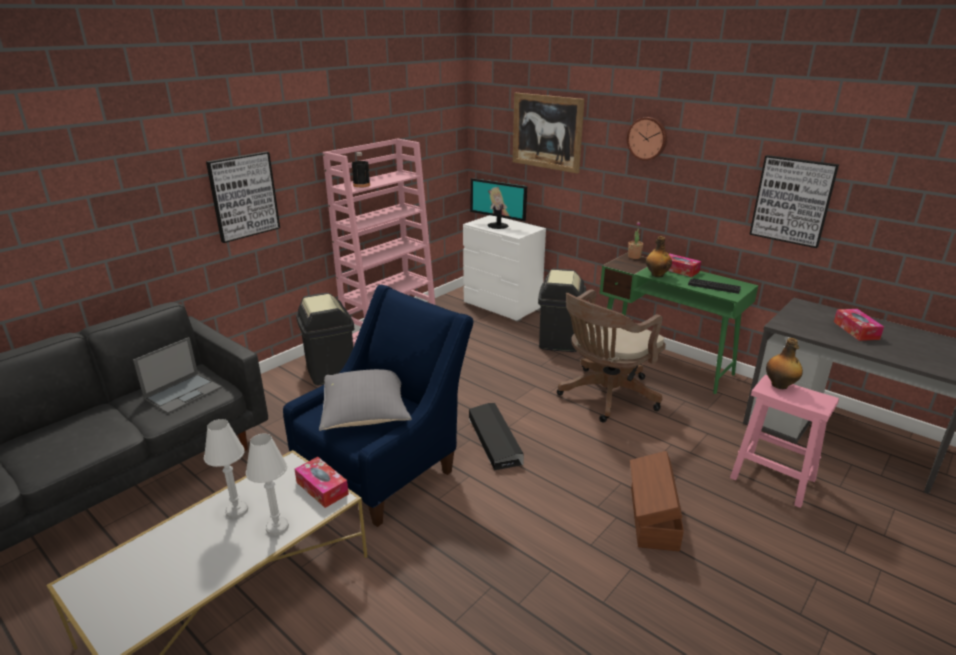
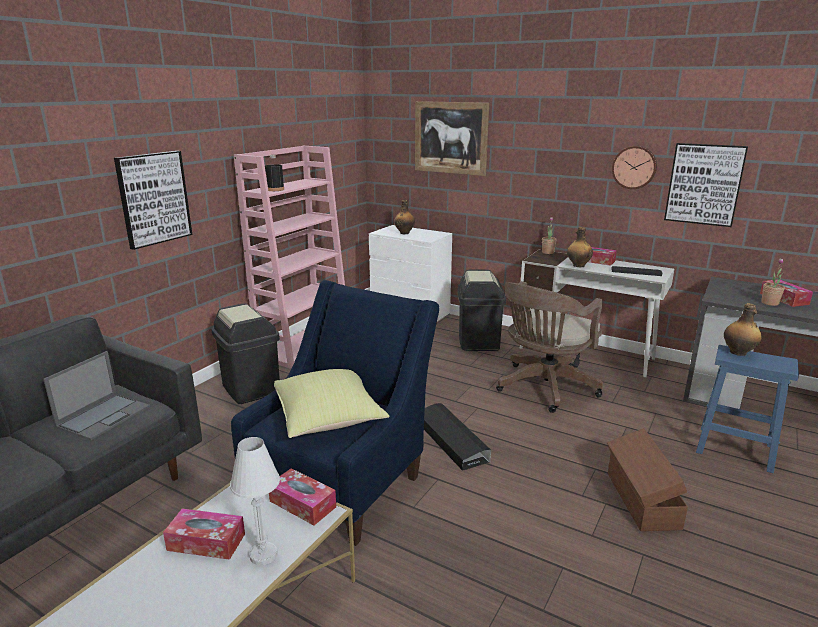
camera: 10 degrees left, 5 degrees down
(237, 511) = (206, 542): white table lamp -> tissue box
(367, 414) = (329, 419): grey pillow -> yellow pillow
(498, 225) = (404, 233): monitor -> bottle
(647, 138) = (556, 136): wall clock -> wall clock (634, 167)
(664, 362) = (586, 353): green desk -> white desk
(771, 478) = (733, 448): pink stool -> blue stool
(836, 334) = (770, 303): none -> potted plant

